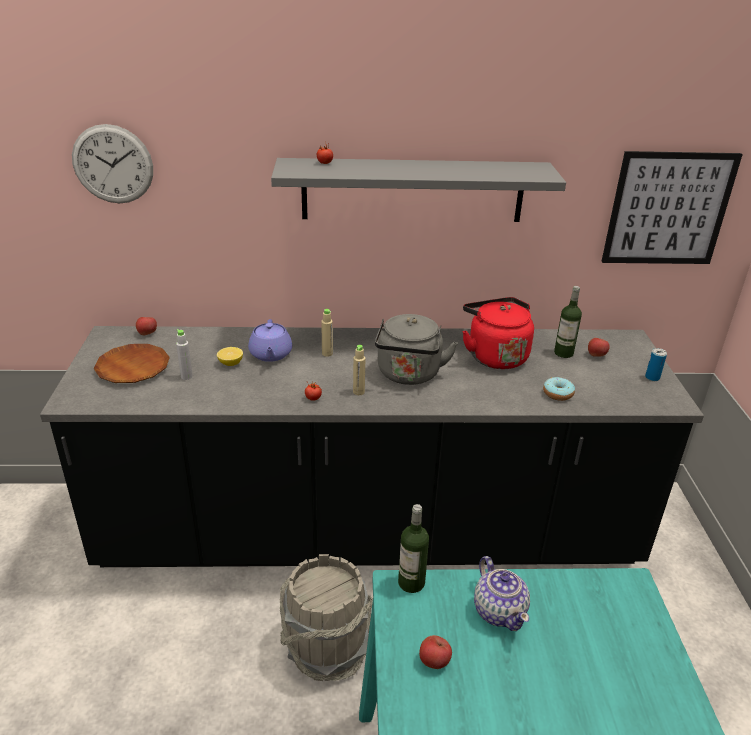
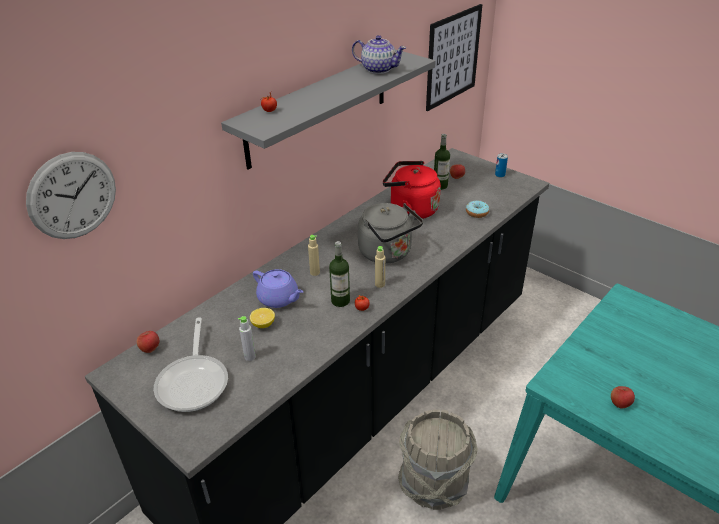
camera: 45 degrees left, 5 degrees up
(133, 368) = (194, 381): brown plate -> frying pan
(411, 582) = (551, 376): bottle -> bottle (340, 301)
(499, 611) = (603, 354): teapot -> teapot (378, 69)

